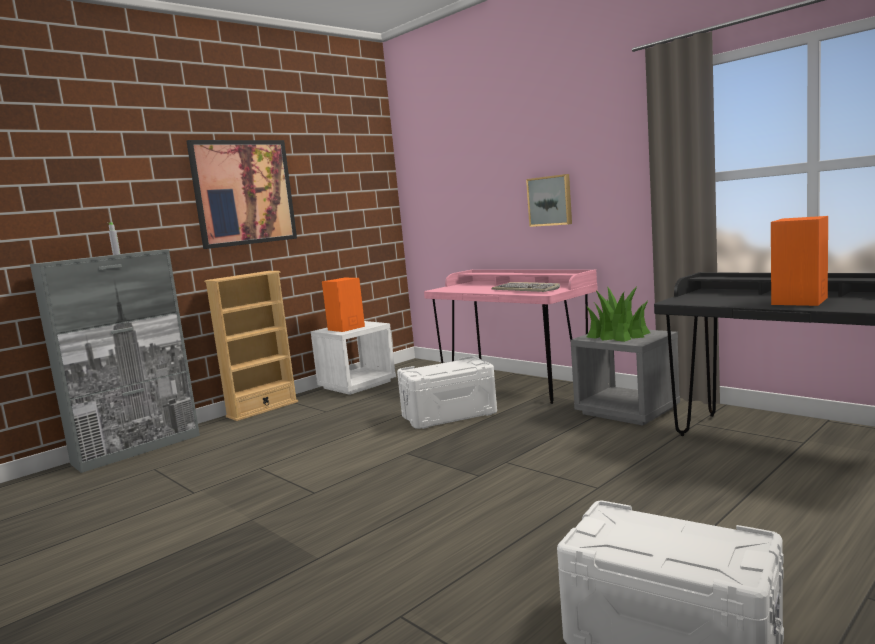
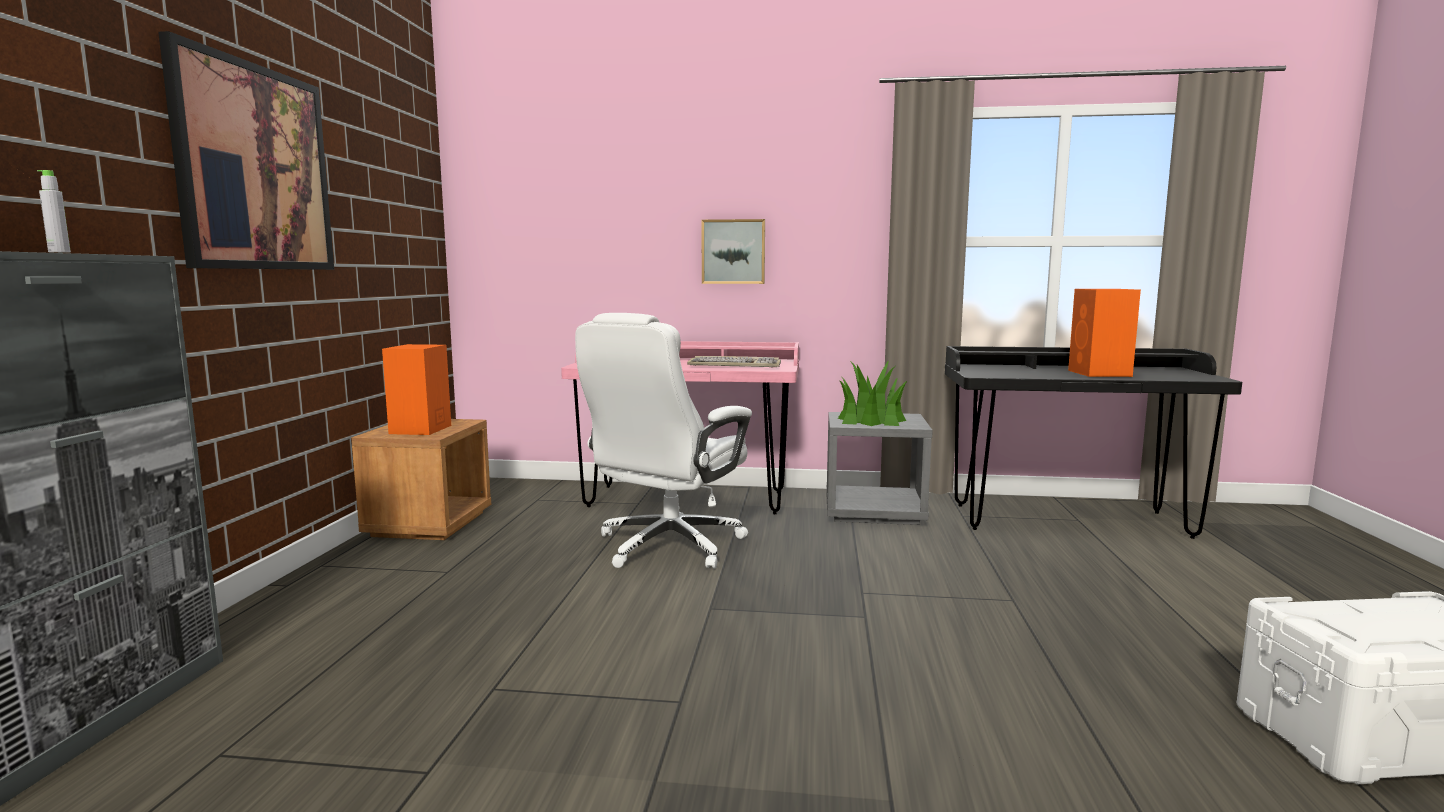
camera: 40 degrees left, 0 degrees up
(262, 409) = (297, 588): beige bookcase -> none
(357, 385) = (429, 524): white nightstand -> brown nightstand
(448, 414) = (668, 546): white storage box -> white office chair

